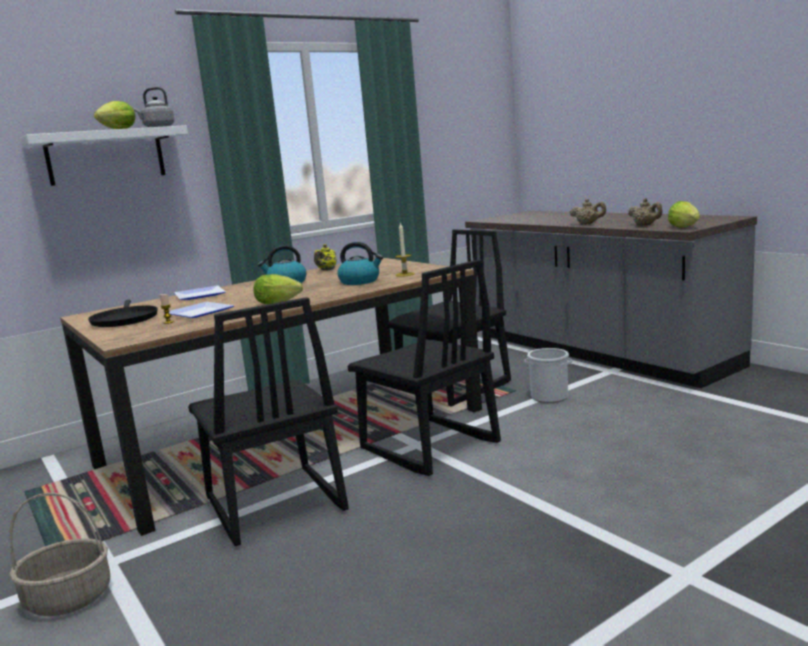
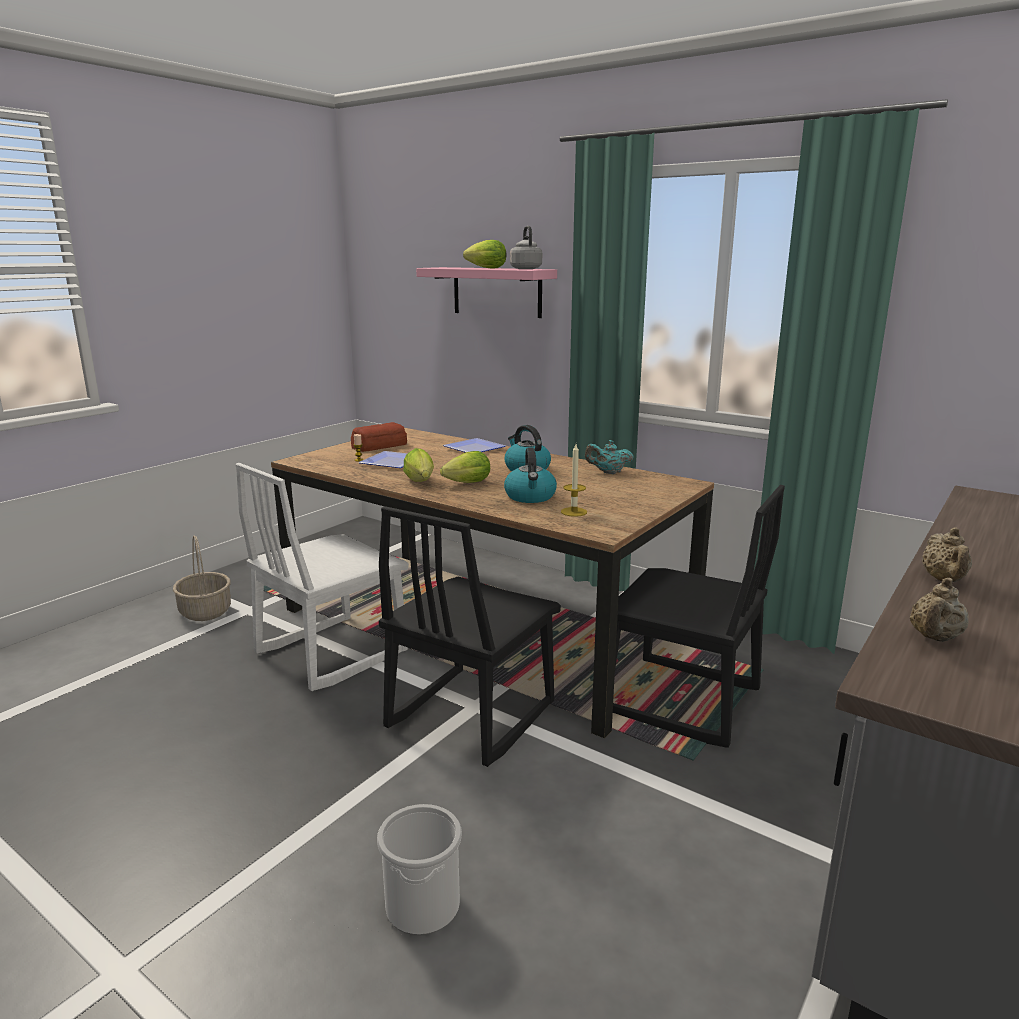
camera: 70 degrees right, 5 degrees up
(106, 156) = (497, 292): white shelf -> pink shelf
(124, 320) = (378, 446): black frying pan -> bread
(273, 505) = (330, 652): black chair -> white chair
(327, 270) = (608, 472): yellow teapot -> turquoise teapot
(550, 396) = (684, 800): bucket -> bucket (423, 906)
(685, 228) = (902, 685): lettuce -> lettuce (465, 483)

